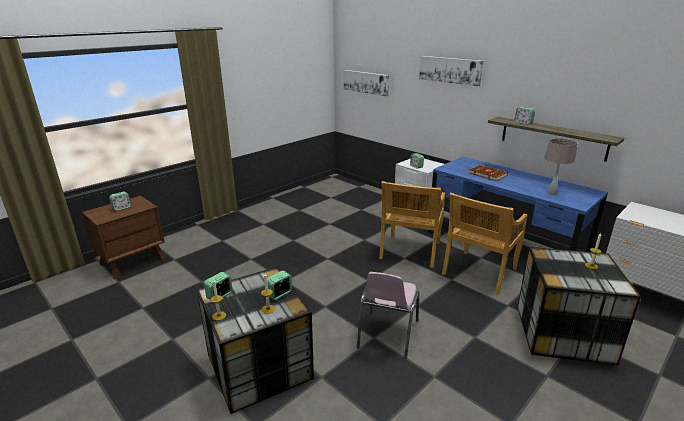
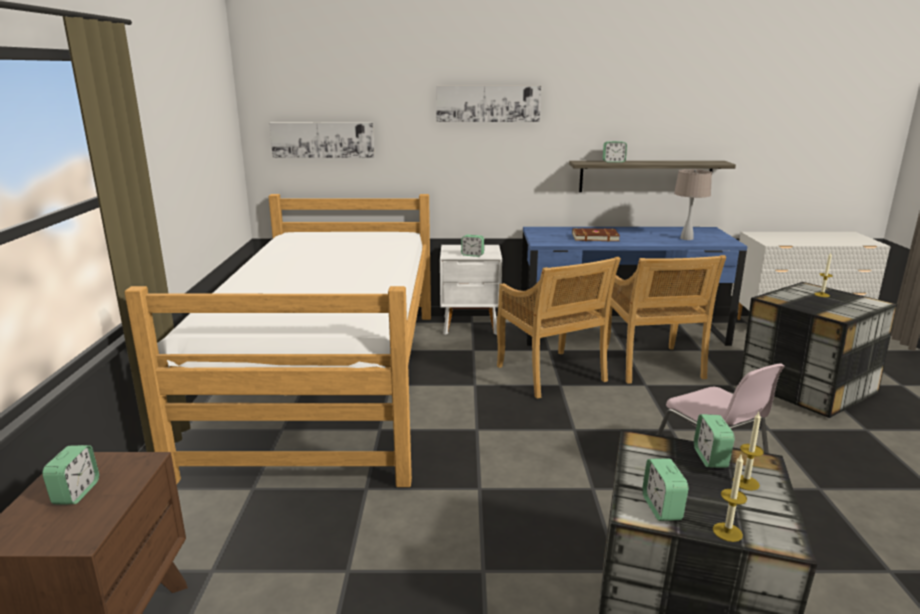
camera: 45 degrees left, 5 degrees down
(312, 212) = (331, 380): none -> bed

